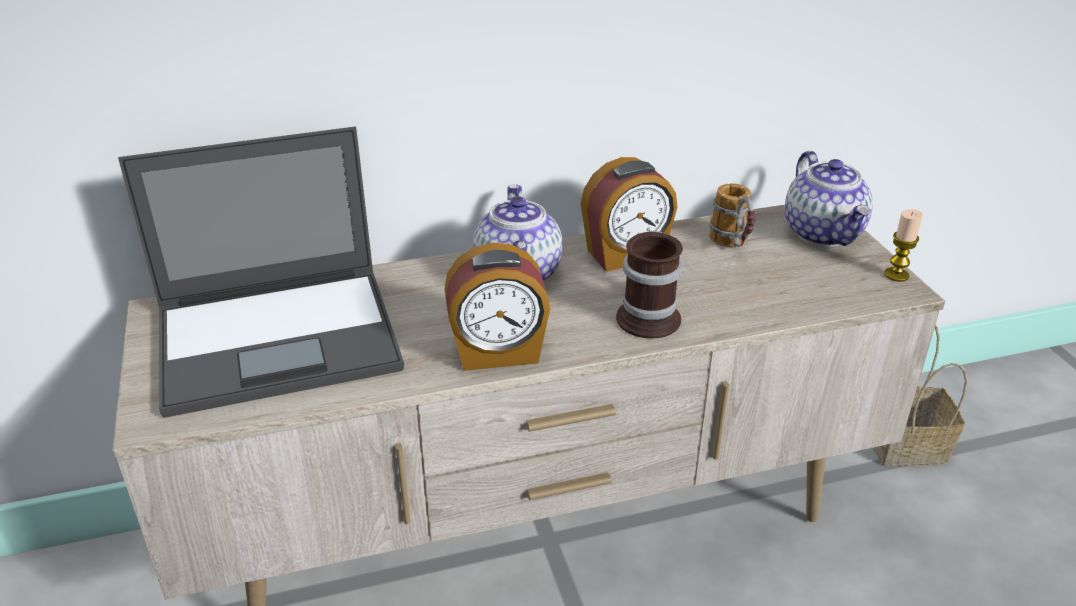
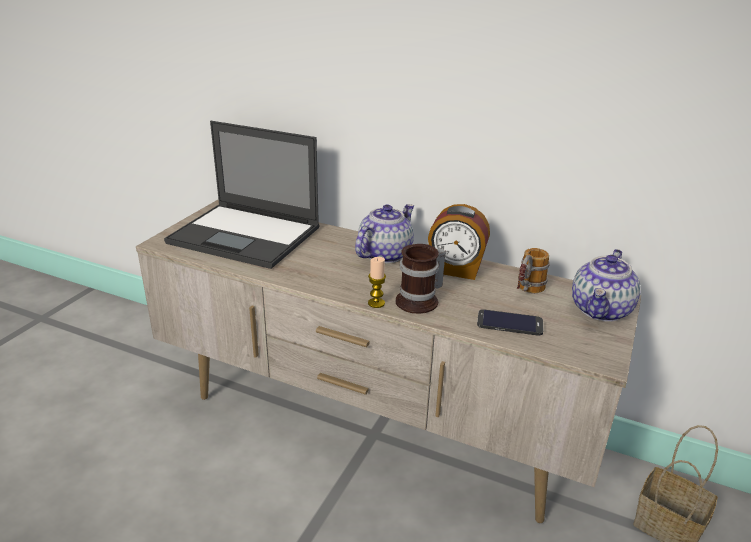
camera: 40 degrees right, 5 degrees down
(498, 353) = (321, 281): alarm clock -> none
(772, 293) = (510, 323): none -> phone
(896, 275) = (614, 352): candle -> candle (376, 303)

